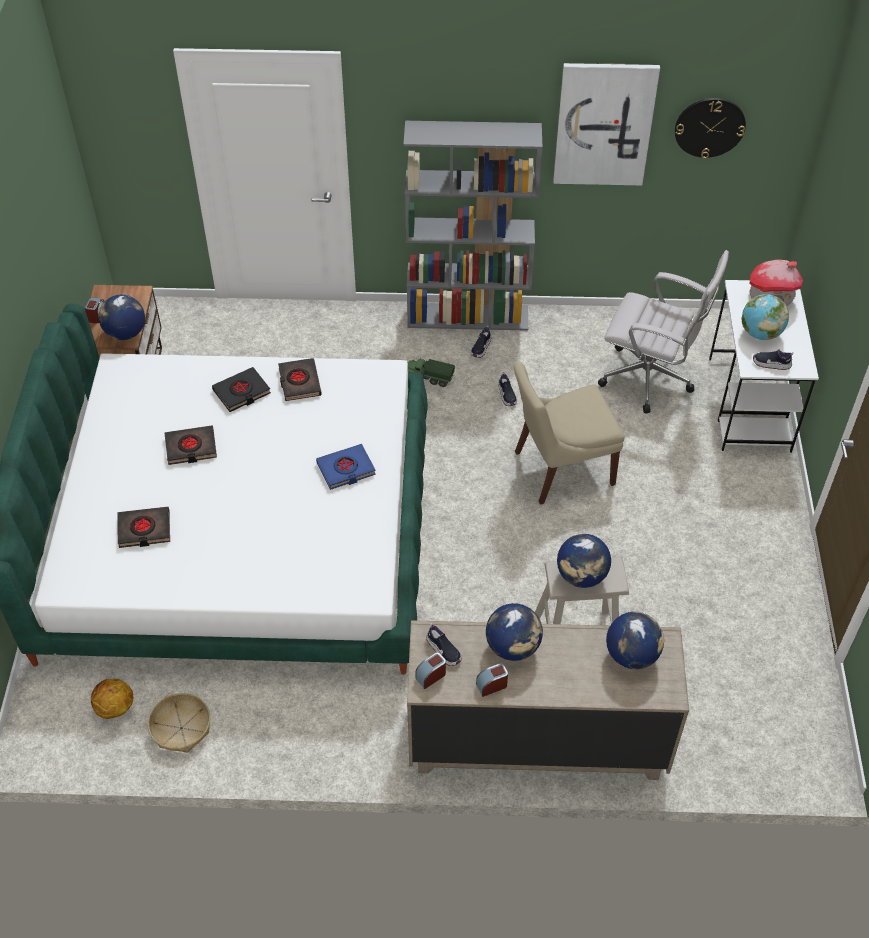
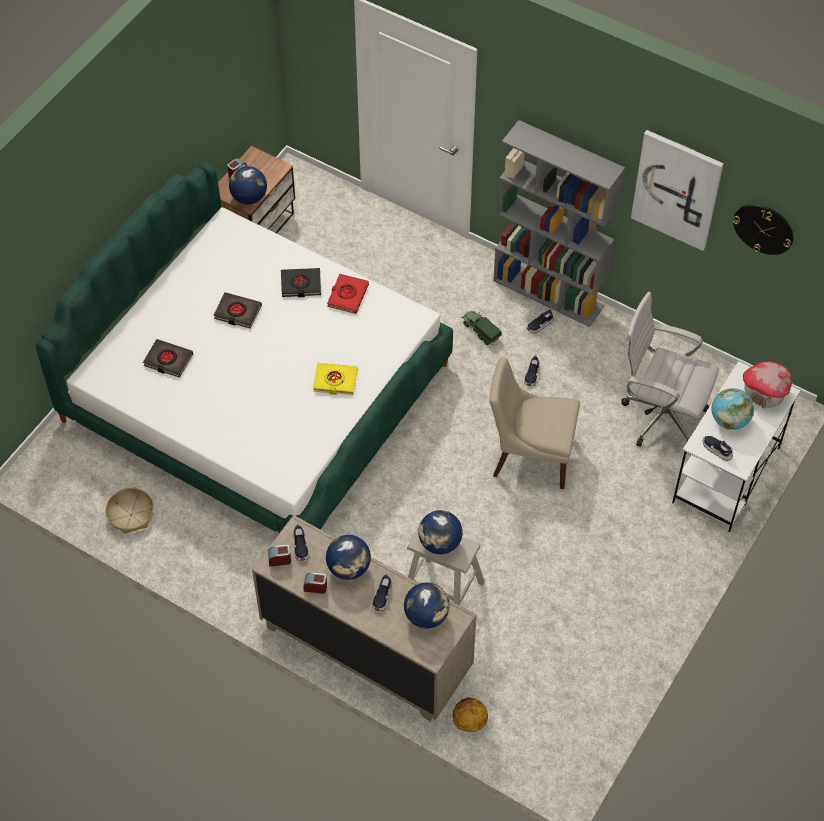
camera: 30 degrees right, 5 degrees up
(115, 708) = (96, 479): basketball -> basketball (469, 722)
(299, 382) = (347, 296): black book -> red book
(346, 469) = (335, 381): blue book -> yellow book
(570, 658) = (382, 596): none -> shoe
(650, 379) = (659, 415): white office chair -> white office chair turned 150 degrees clockwise

